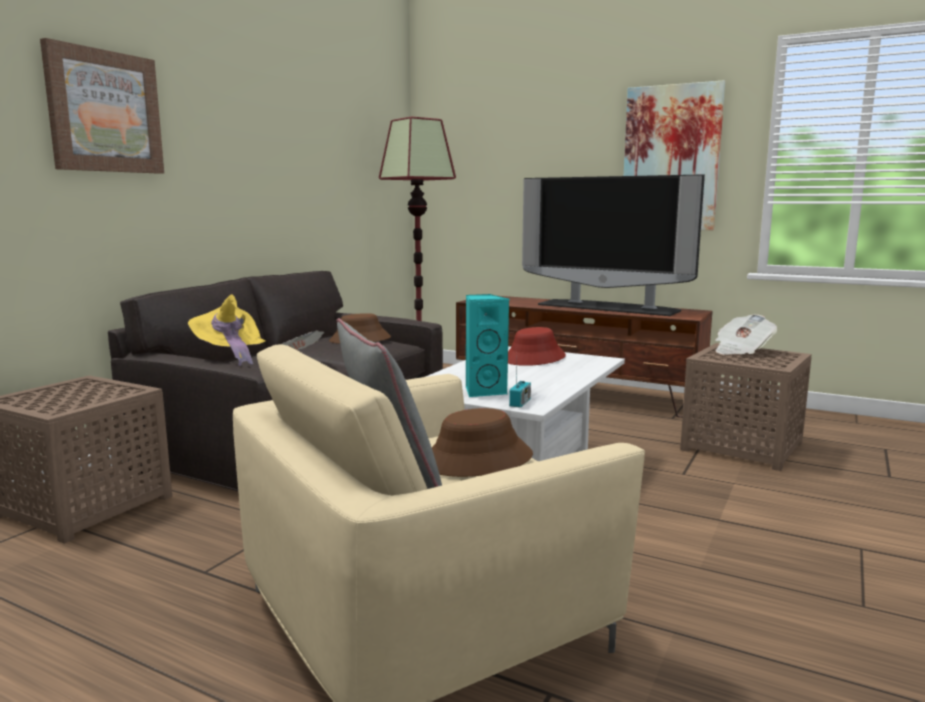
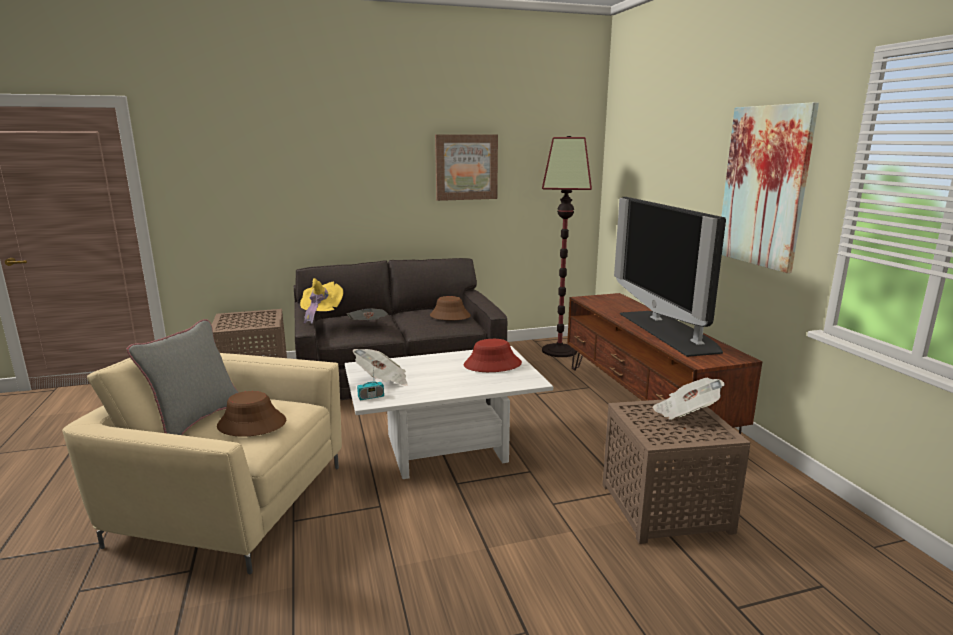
camera: 45 degrees right, 5 degrees up
(104, 112) = (298, 157): picture -> picture (466, 167)
(483, 391) = (382, 380): turquoise speaker -> newspaper

